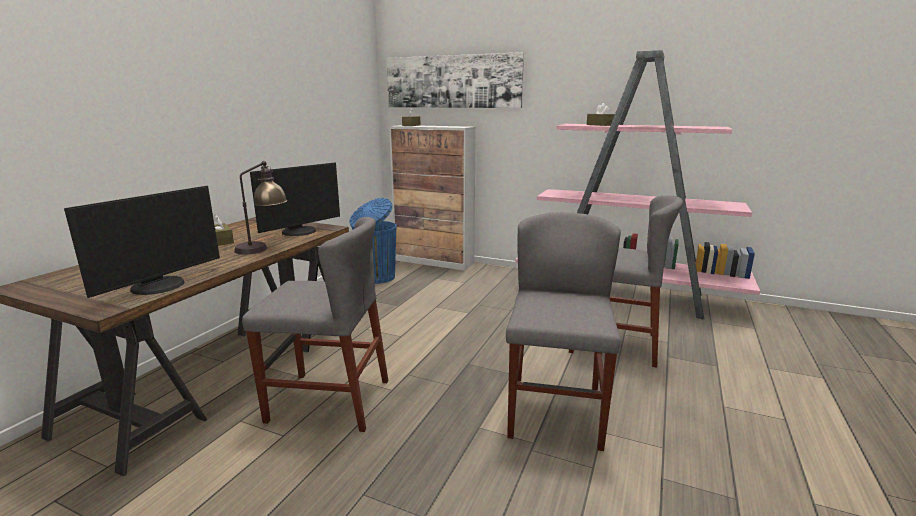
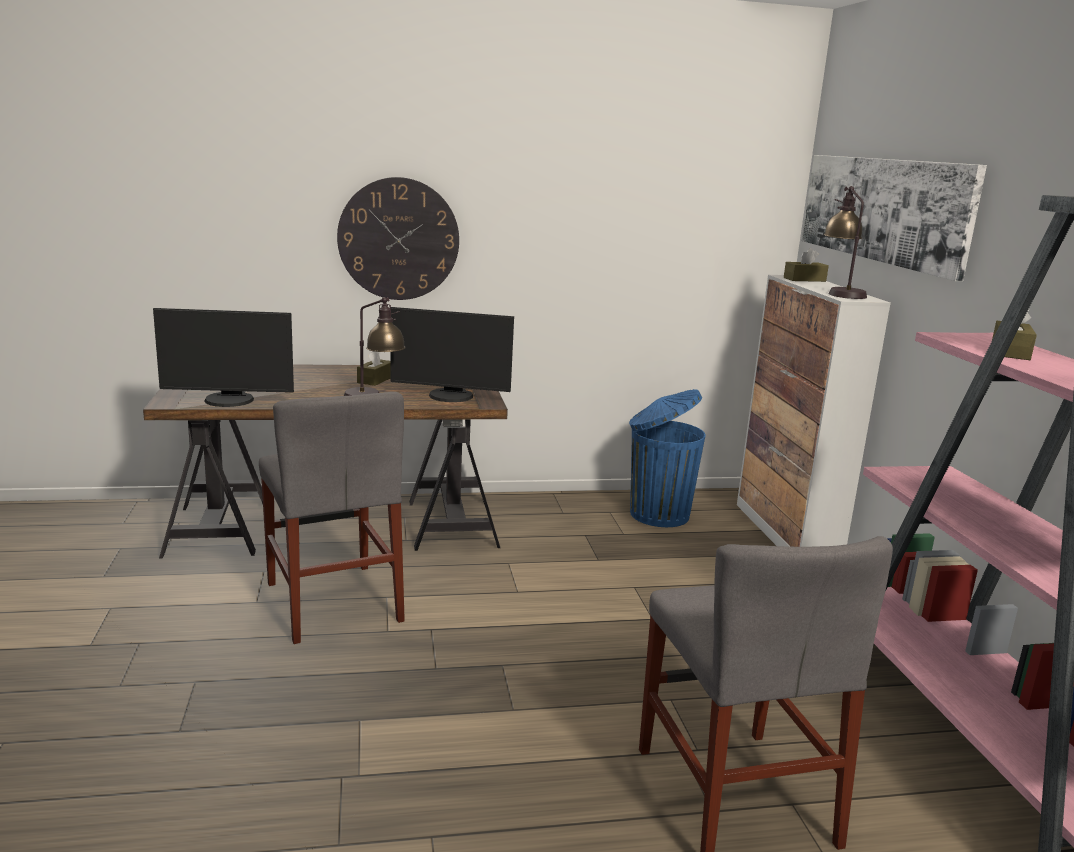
camera: 55 degrees right, 0 degrees up
(182, 124) = (398, 239): none -> wall clock
(448, 126) = (840, 293): none -> table lamp
(555, 411) = (449, 776): grey chair -> none

